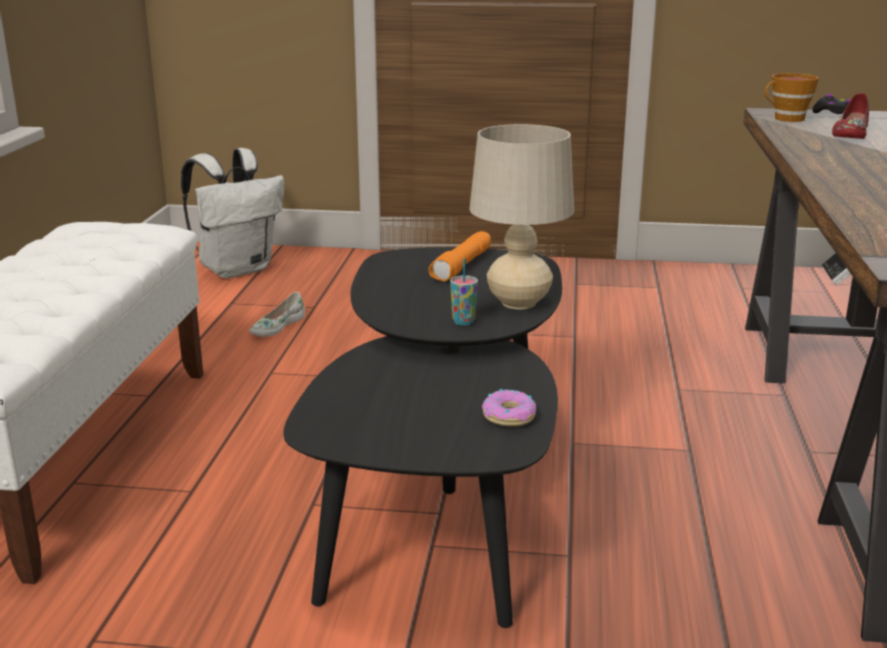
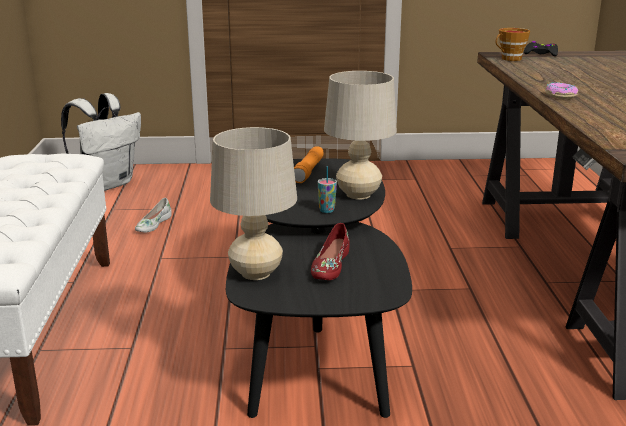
camera: 10 degrees left, 0 degrees up
(337, 403) = (256, 273): none -> beige table lamp
(509, 416) = (378, 272): donut -> donut (561, 95)
(850, 133) = (555, 67): red shoe -> red shoe (329, 265)

